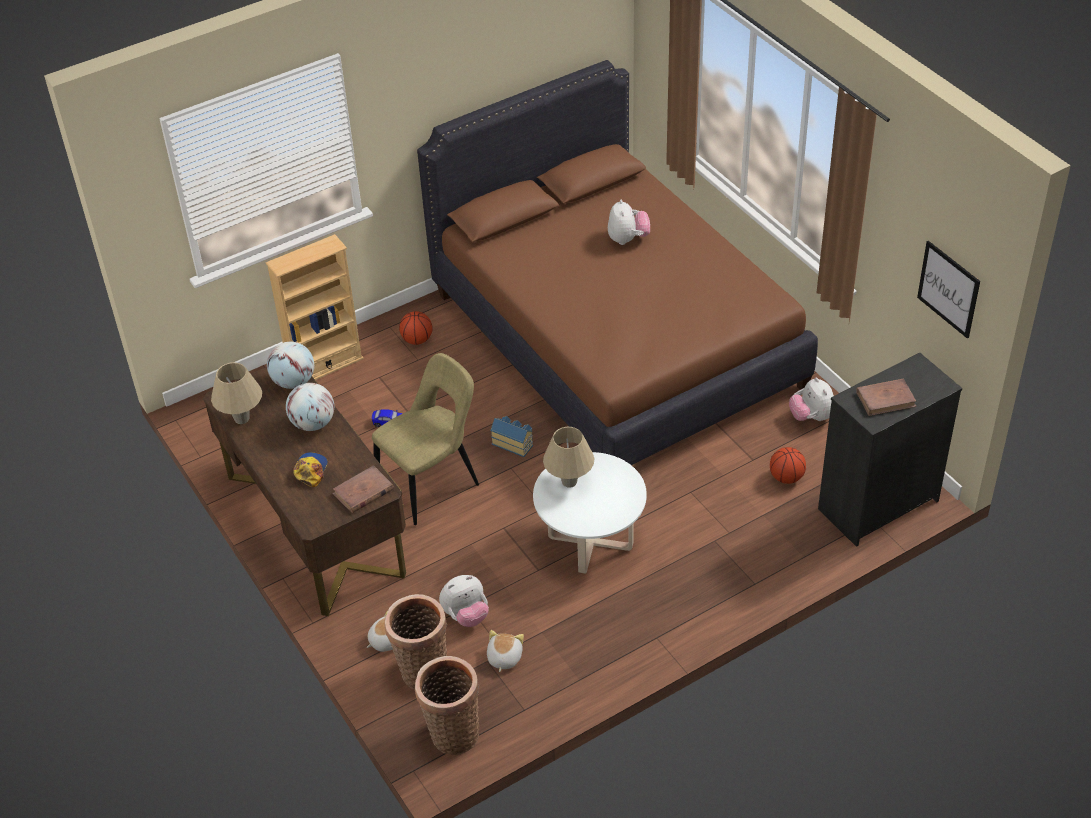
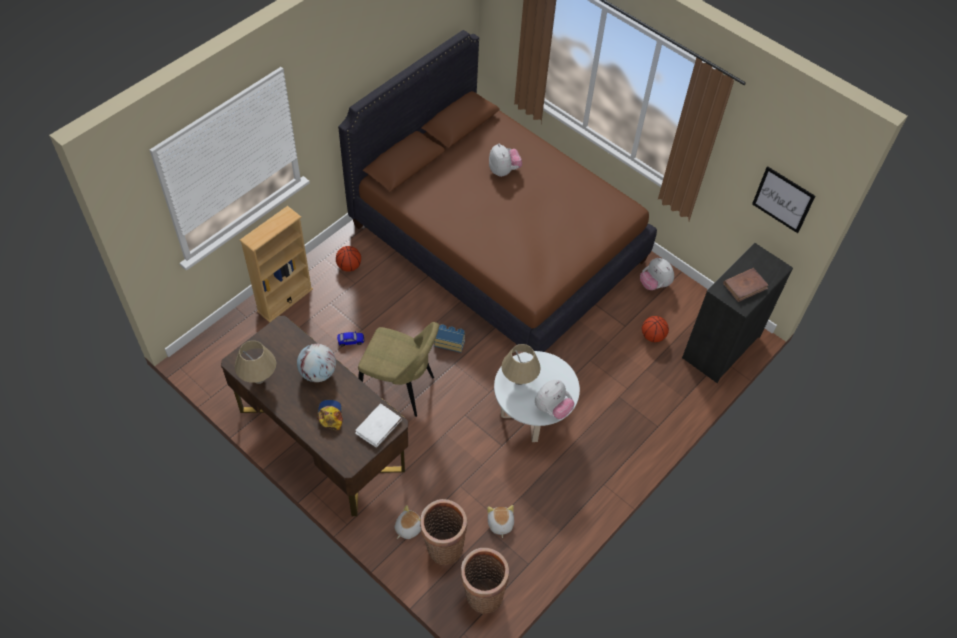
camera: 20 degrees left, 10 degrees up
(294, 382) = (290, 338): globe -> none
(363, 492) = (378, 427): brown book -> white book
(432, 484) = (400, 388): beige chair -> beige chair turned 75 degrees clockwise
(466, 615) = (461, 494): plush toy -> plush toy (552, 408)

